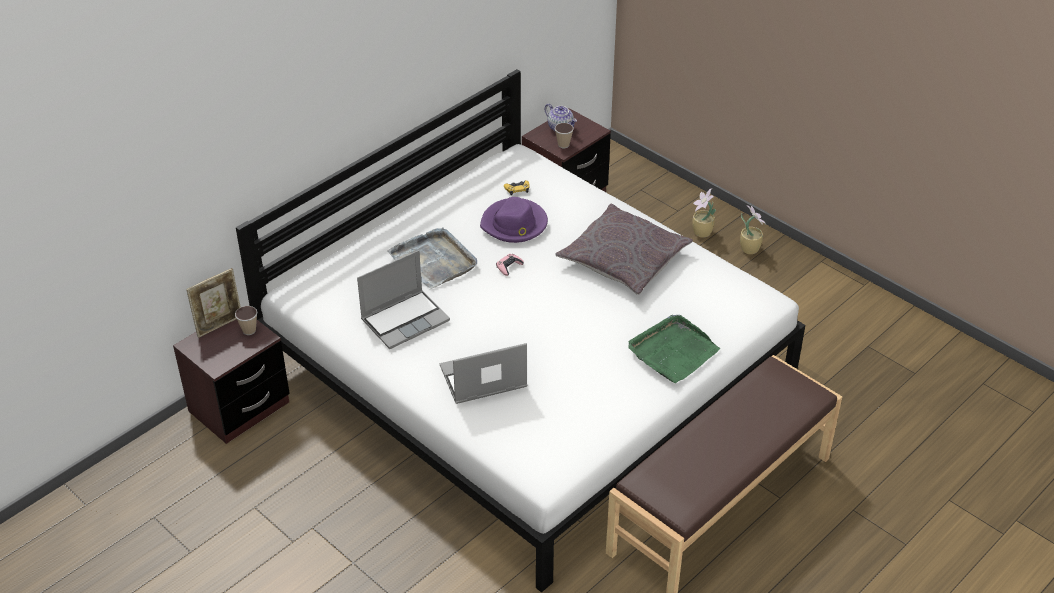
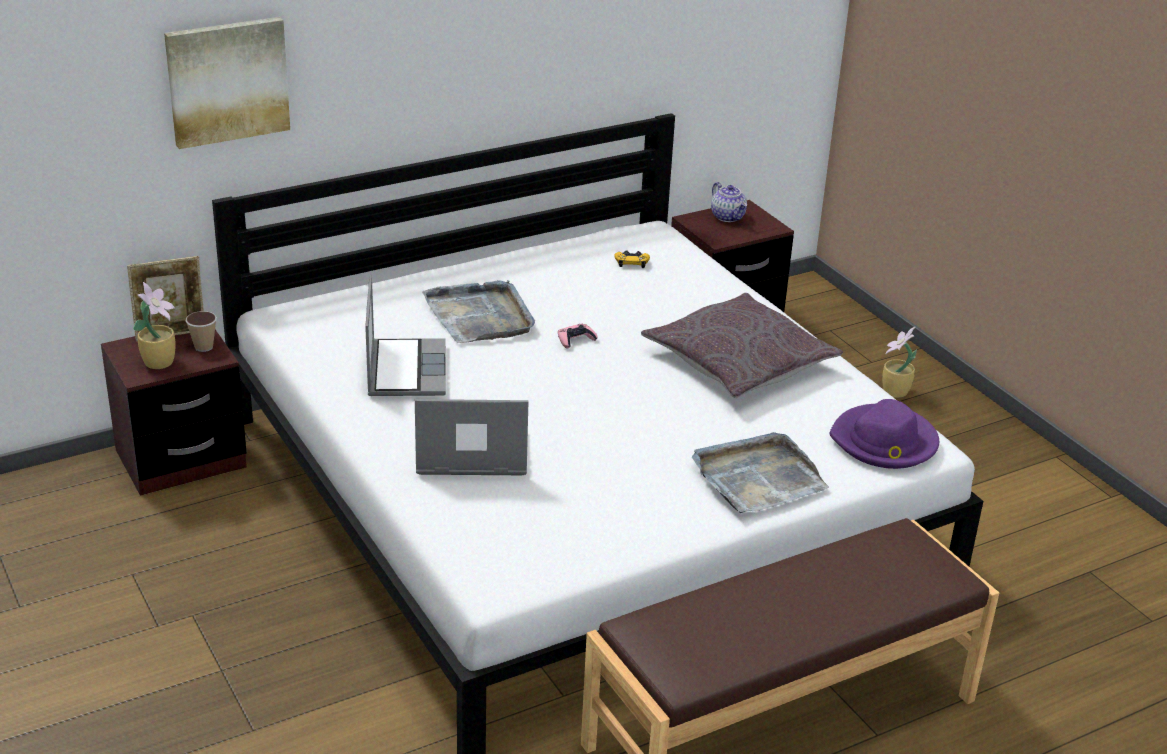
camera: 15 degrees right, 10 degrees down
(235, 144) = (227, 81): none -> picture
(405, 319) = (405, 369): laptop -> laptop turned 75 degrees counterclockwise
(514, 224) = (607, 297): purple hat -> purple hat (884, 442)
(563, 145) = (722, 234): cup -> none
(673, 352) = (757, 478): green tray -> grey tray
(749, 248) = (956, 422): potted plant -> potted plant (160, 362)

